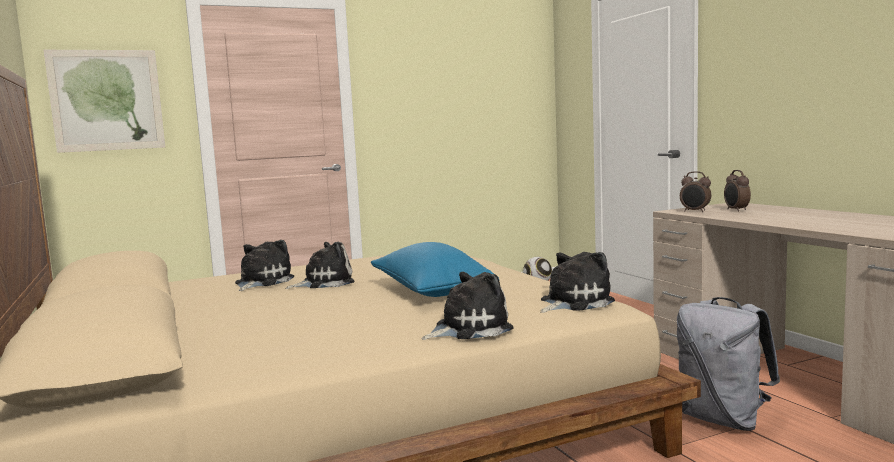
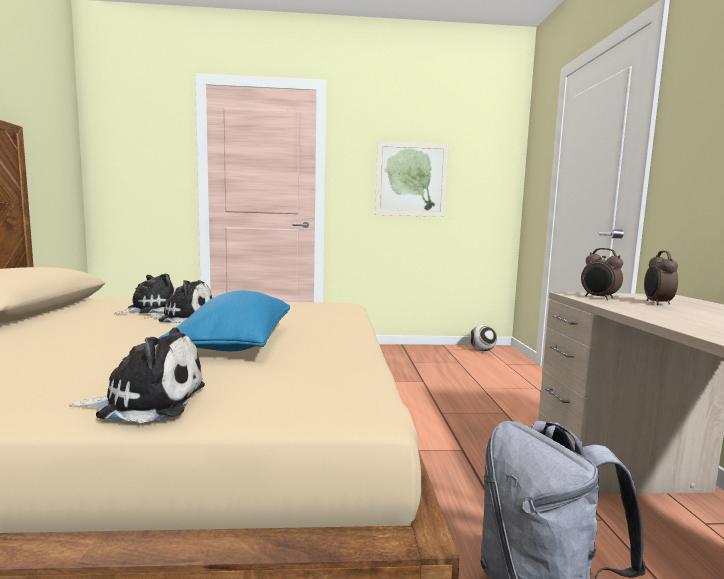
camera: 20 degrees right, 0 degrees up
(107, 100) = (132, 157): picture -> picture (411, 179)
(572, 302) = (330, 390): plush toy -> none

